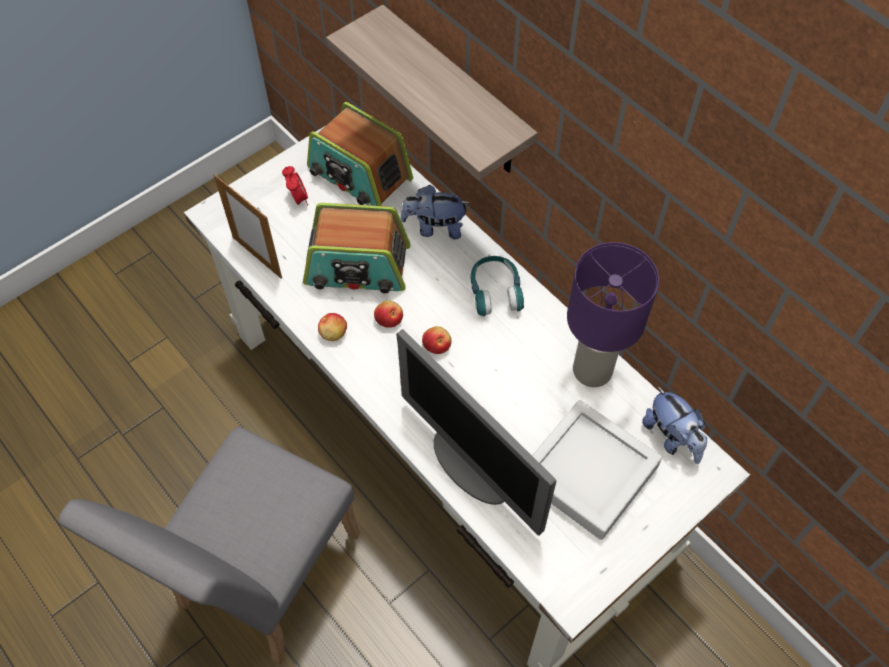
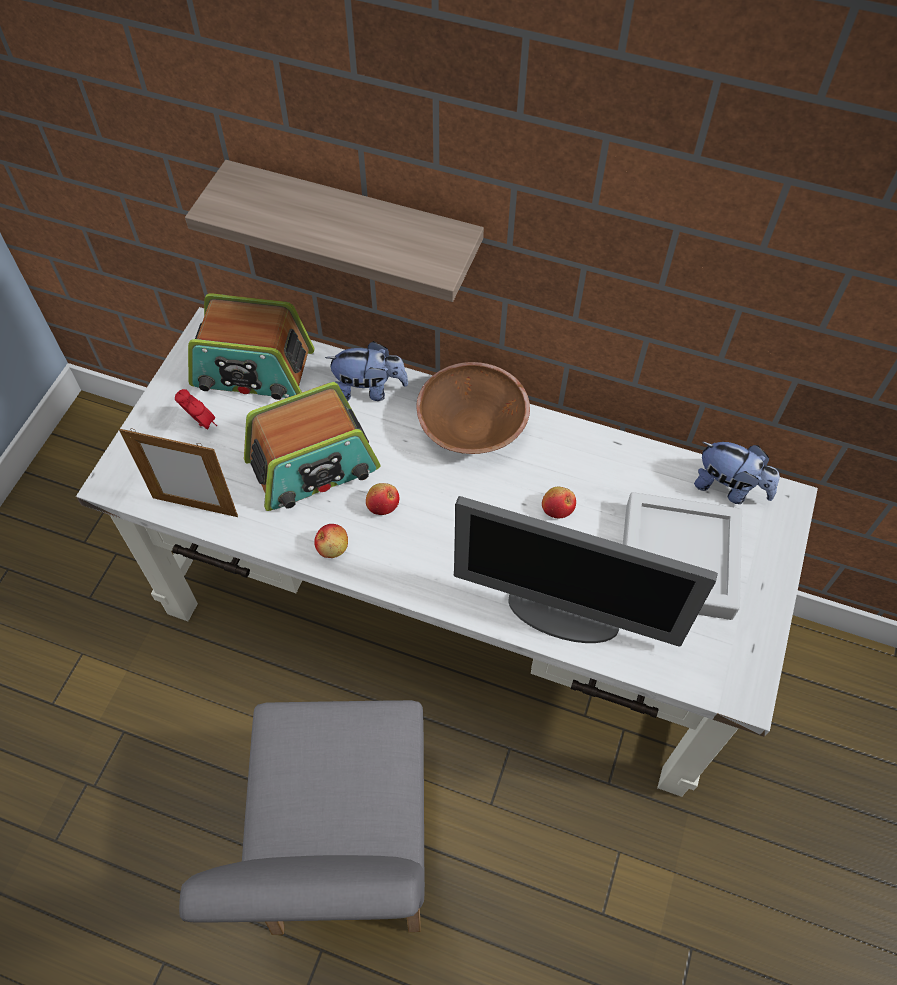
camera: 30 degrees left, 0 degrees up
(435, 227) = (369, 389): plush toy -> plush toy turned 150 degrees counterclockwise
(437, 345) = (449, 508): apple -> apple (557, 509)
(495, 292) = (472, 426): turquoise headphones -> brown bowl
(591, 370) = (614, 460): purple table lamp -> none

